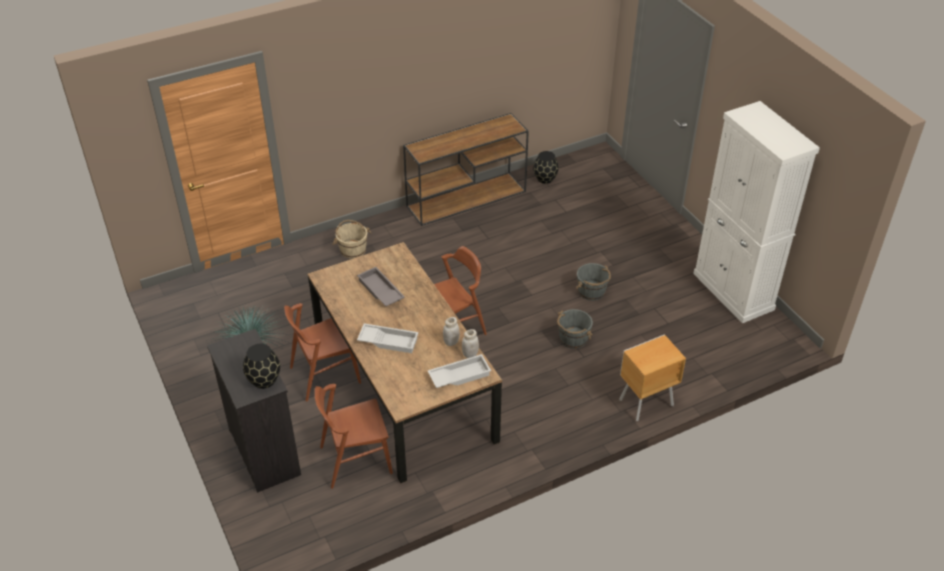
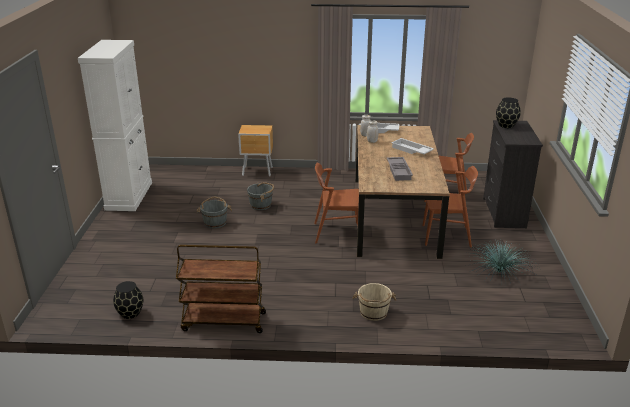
camera: 150 degrees left, 15 degrees down
(467, 198) = (223, 322): brown console table -> brown cart

